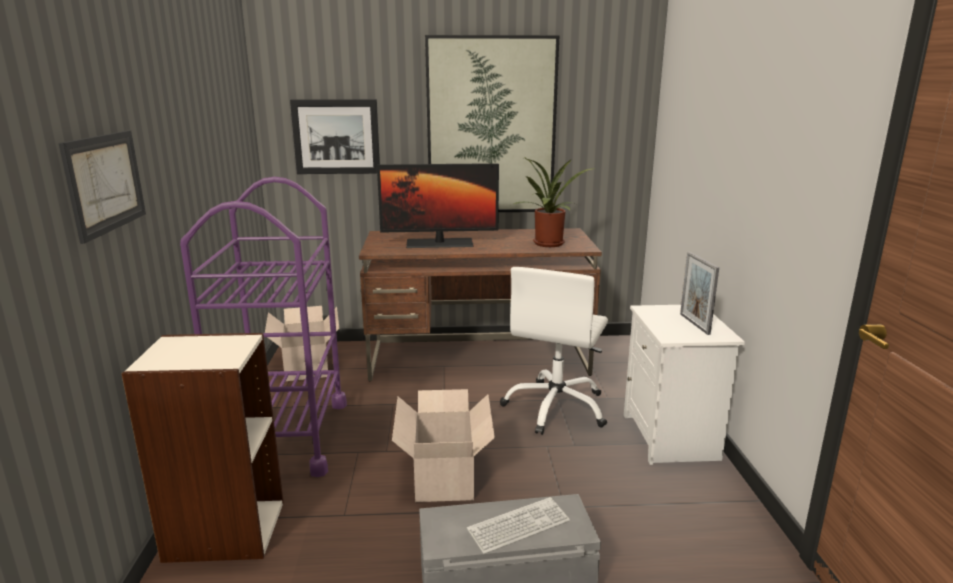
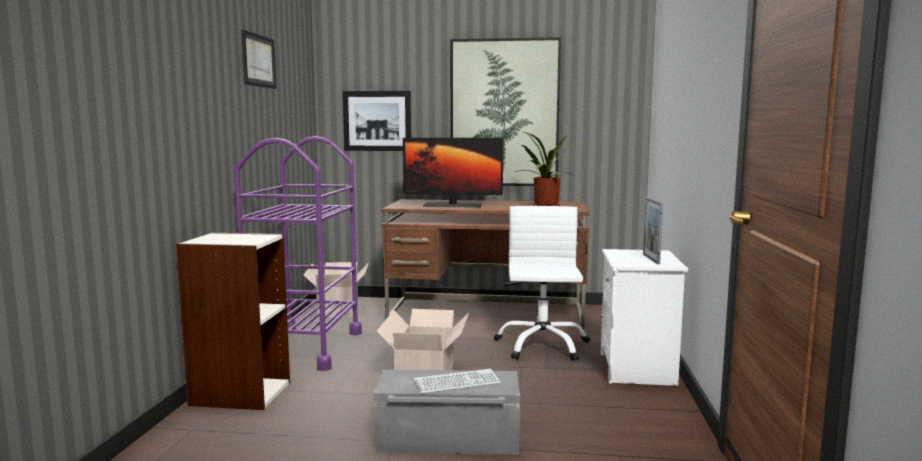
camera: 10 degrees right, 10 degrees down
(105, 182) = (182, 110): picture -> picture (258, 61)
(556, 407) = (541, 345): white office chair -> white office chair turned 150 degrees clockwise

